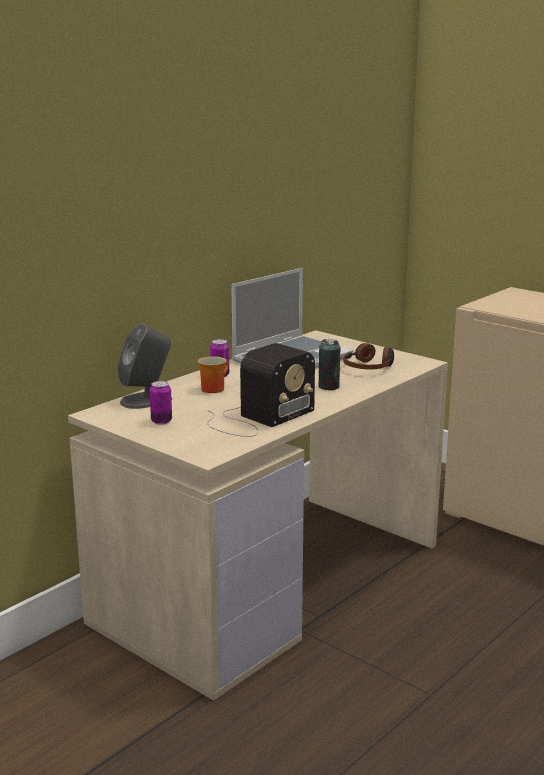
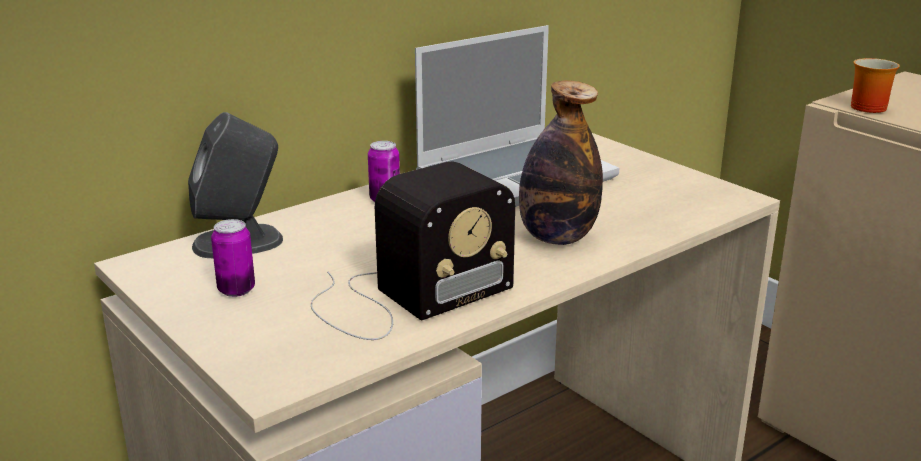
camera: 10 degrees right, 5 degrees up
(213, 388) = (360, 225): mug -> mug (867, 106)
(328, 387) = (557, 237): can -> bottle
(369, 367) = (640, 201): headphones -> none

